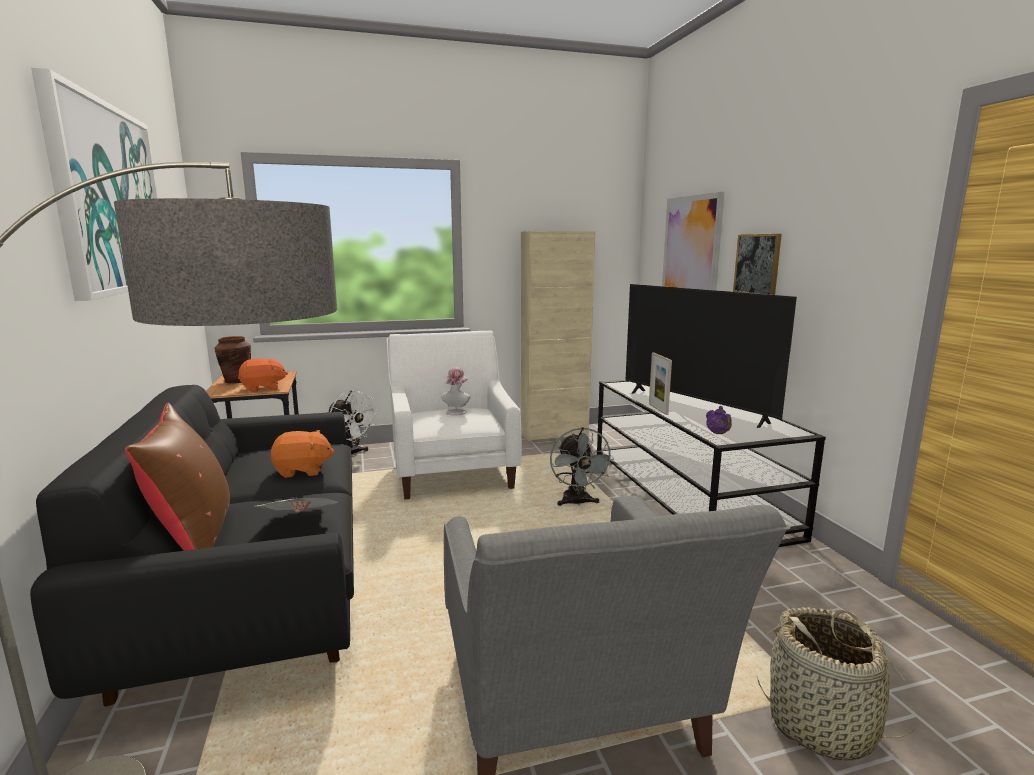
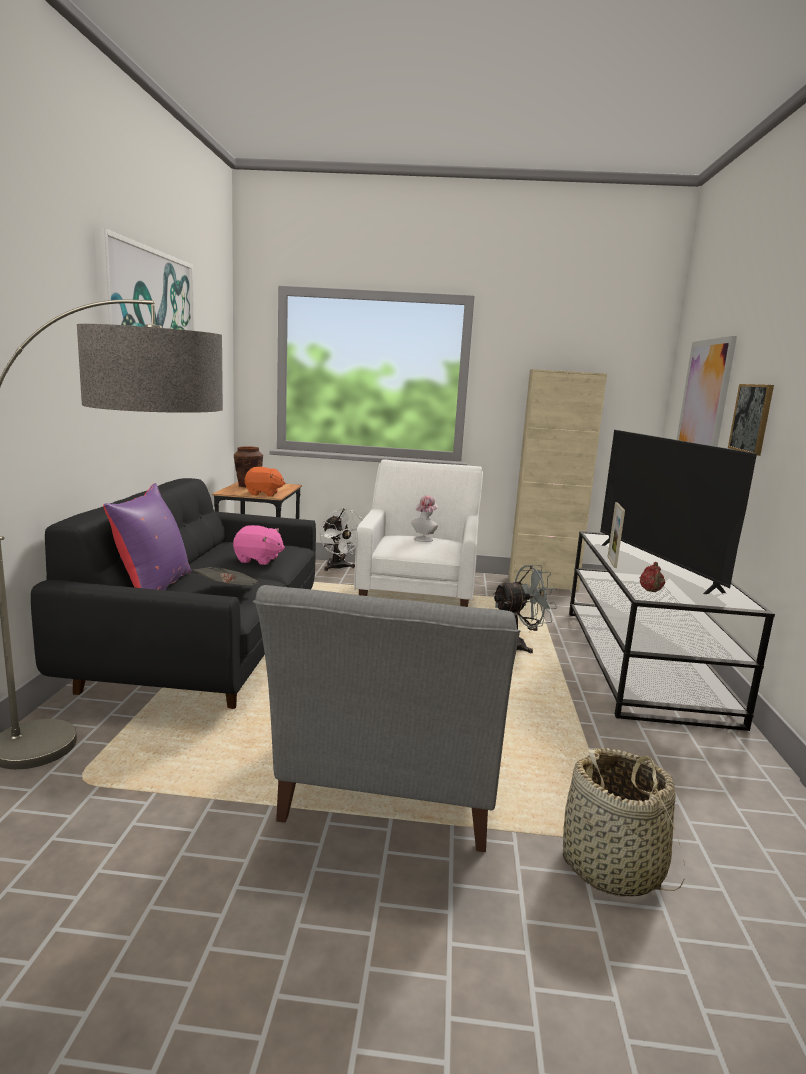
camera: 20 degrees right, 0 degrees up
(194, 536) = (153, 587): brown pillow -> purple pillow
(302, 470) = (258, 560): orange plush toy -> pink plush toy
(577, 503) = (518, 645): grey fan -> grey fan turned 120 degrees counterclockwise
(718, 433) = (650, 591): purple teapot -> red teapot

